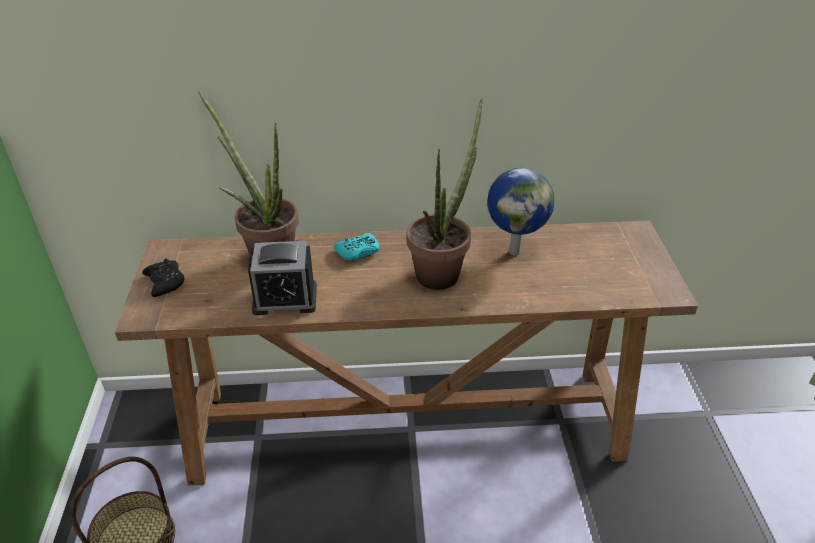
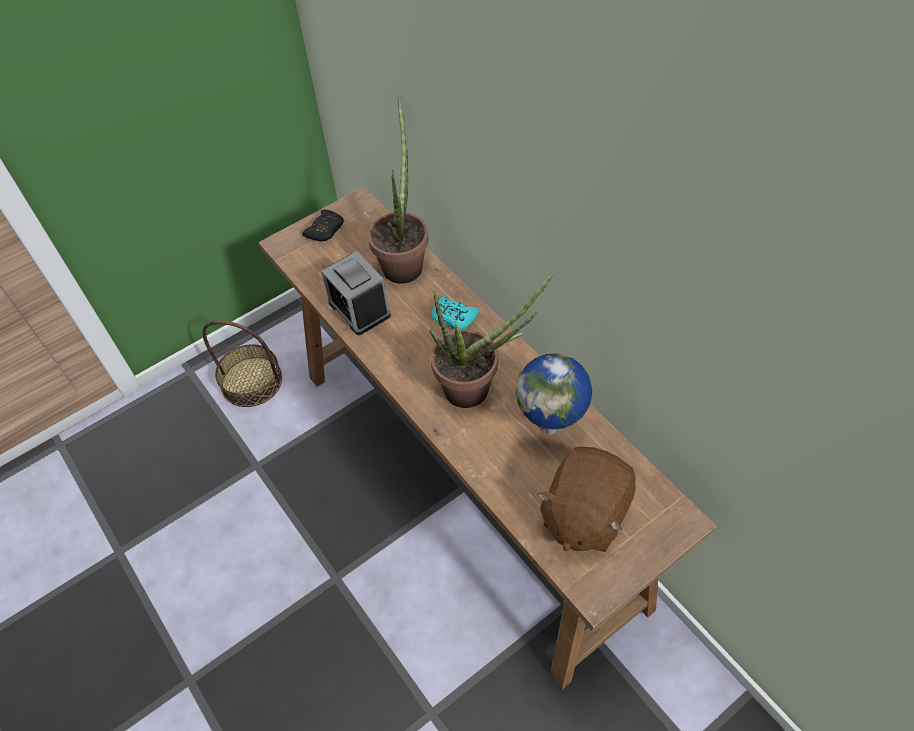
camera: 60 degrees right, 15 degrees up
(601, 269) = (584, 514): none -> brown plush toy

